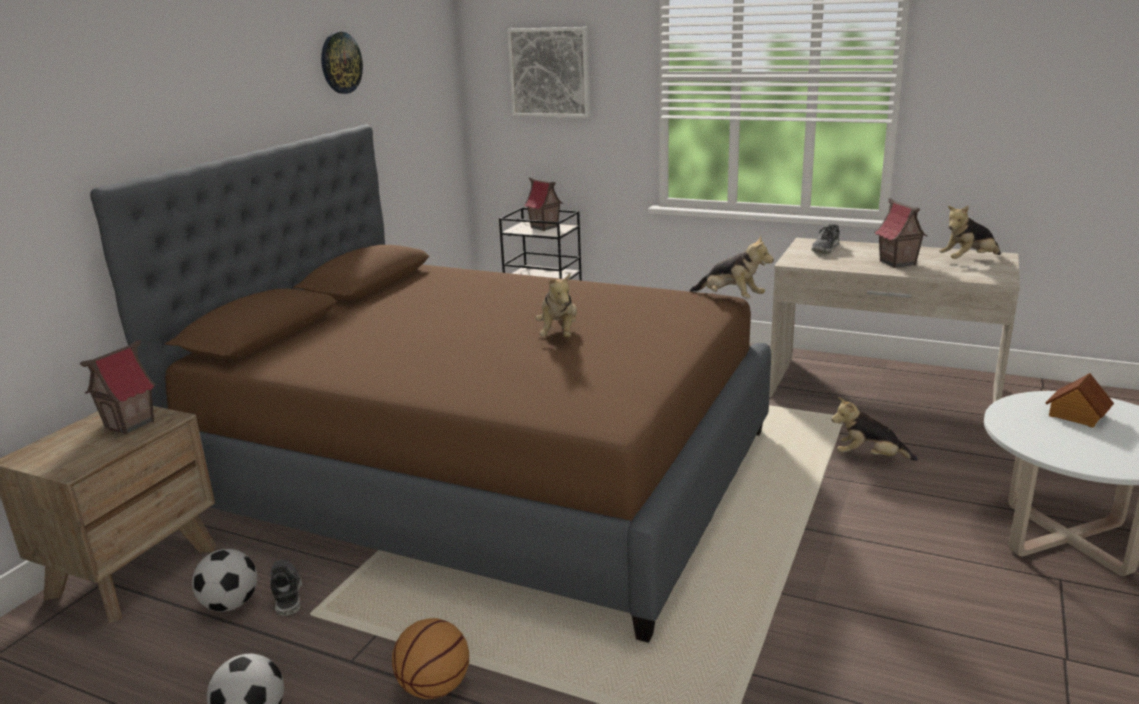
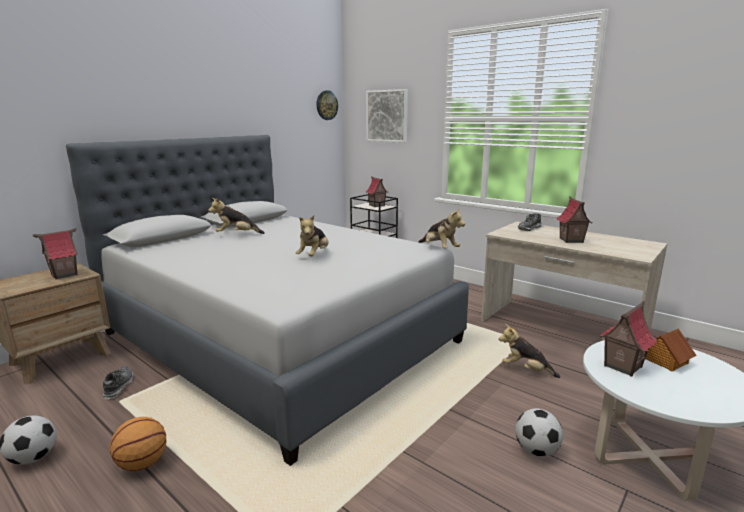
camera: 15 degrees right, 5 degrees down
(230, 604) = (87, 387): football -> football (536, 450)
(340, 63) = (255, 99): wall clock -> wall clock (326, 105)
(485, 471) = (279, 337): brown bed -> grey bed
(968, 260) = (624, 244): plush toy -> plush toy (237, 234)
(1037, 431) = (622, 366): none -> toy house

